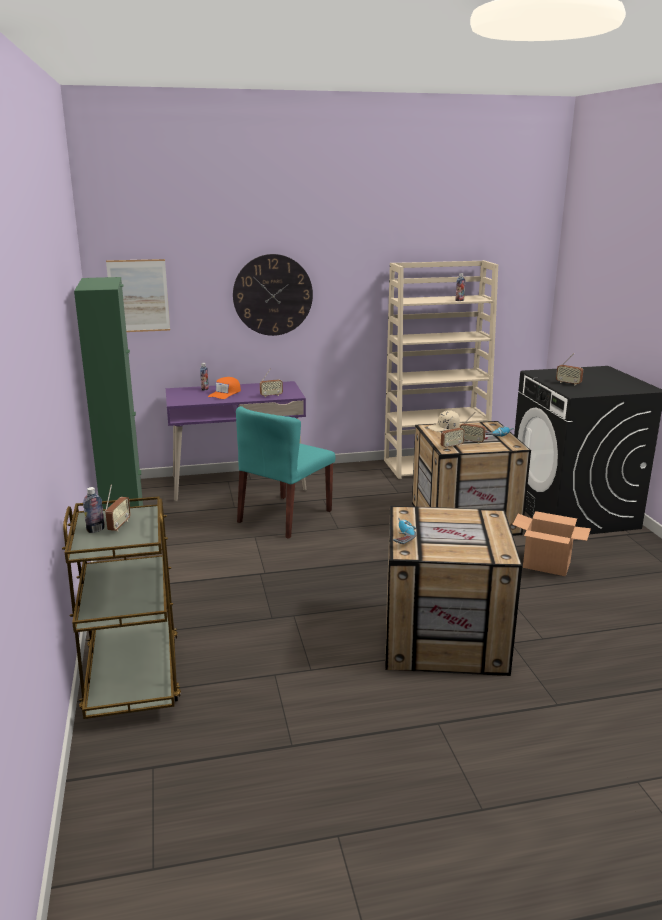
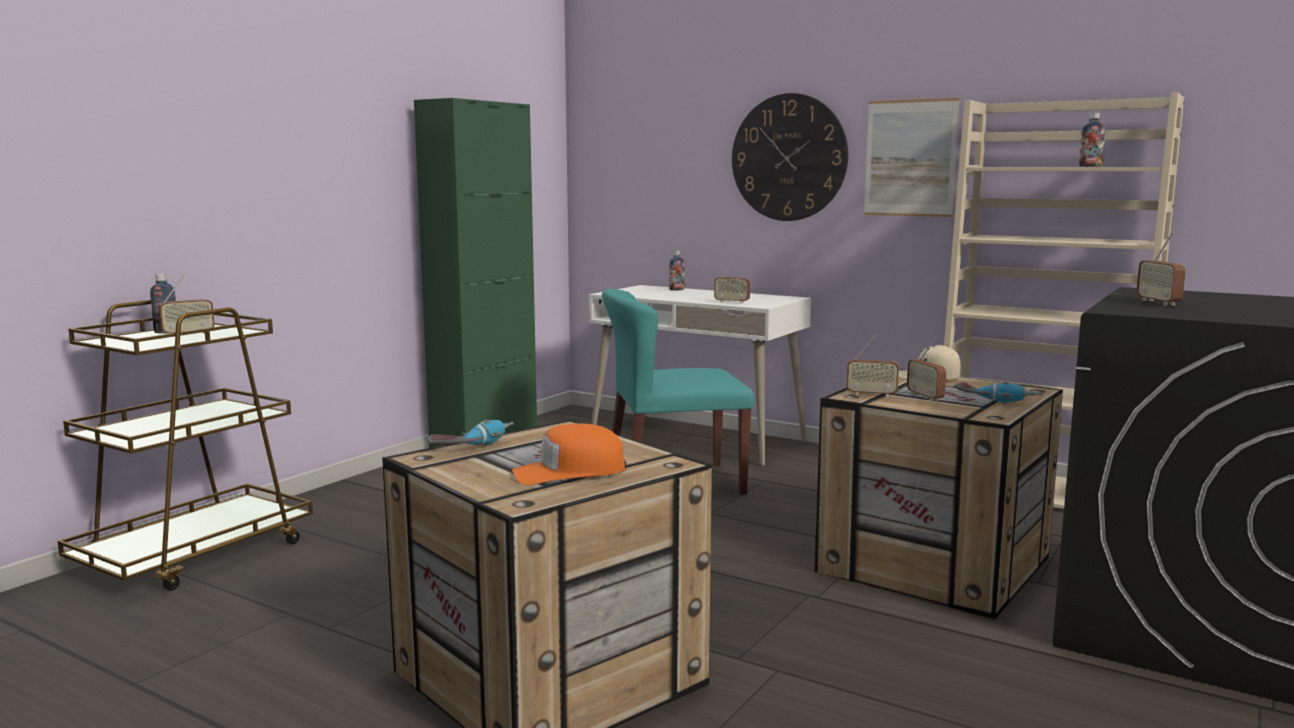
camera: 45 degrees right, 10 degrees down
(138, 296) = (621, 154): picture -> picture (910, 158)
(225, 393) = (685, 295): orange cap -> orange cap (569, 472)
(238, 483) = (697, 439): purple desk -> white desk
(547, 565) = (945, 675): cardboard box -> none

